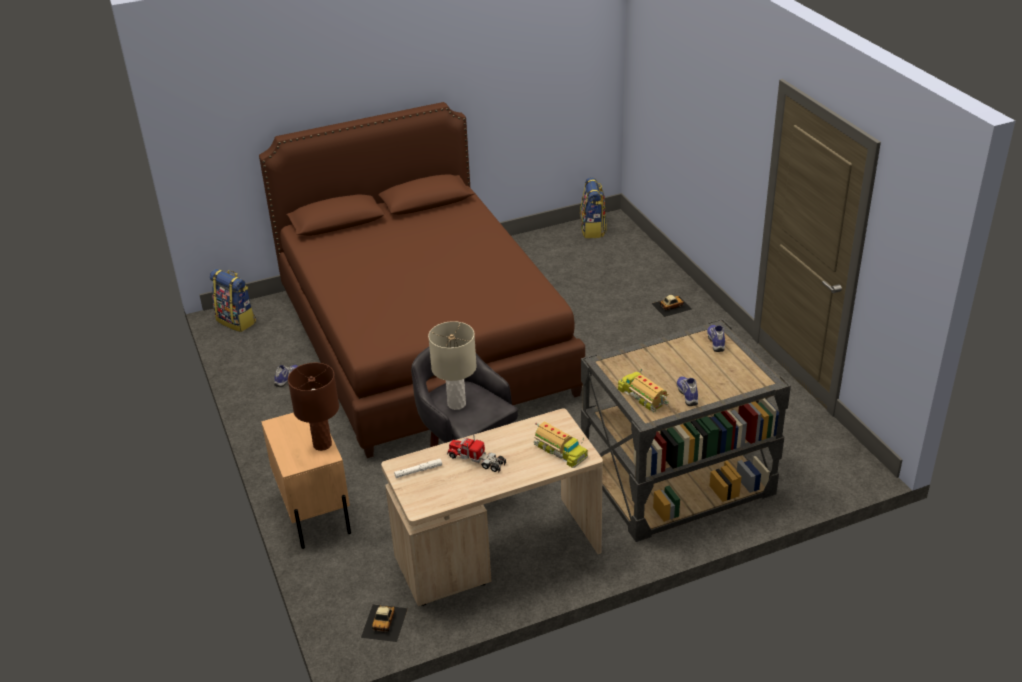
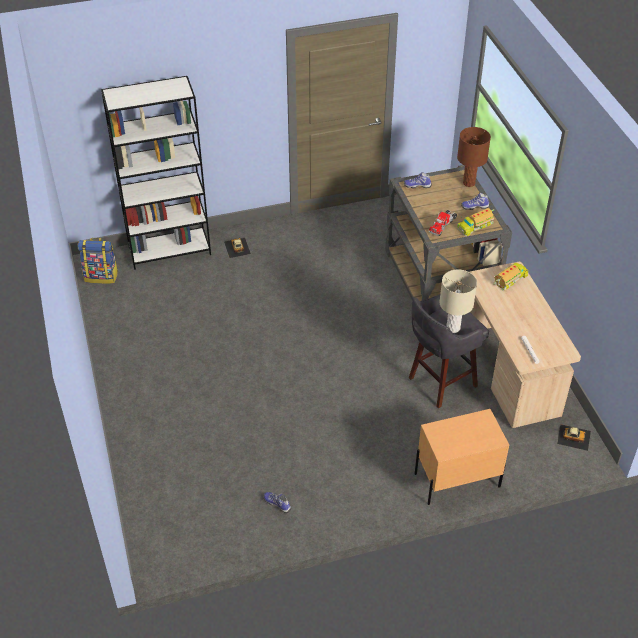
camera: 85 degrees left, 10 degrees up
(237, 321) = (166, 552): backpack -> none
(322, 444) = (471, 420): brown table lamp -> brown table lamp (469, 183)
(423, 341) = (244, 403): brown bed -> none
(477, 460) = (518, 320): toy truck -> toy truck (442, 225)
(649, 263) = (170, 250): none -> white bookcase

